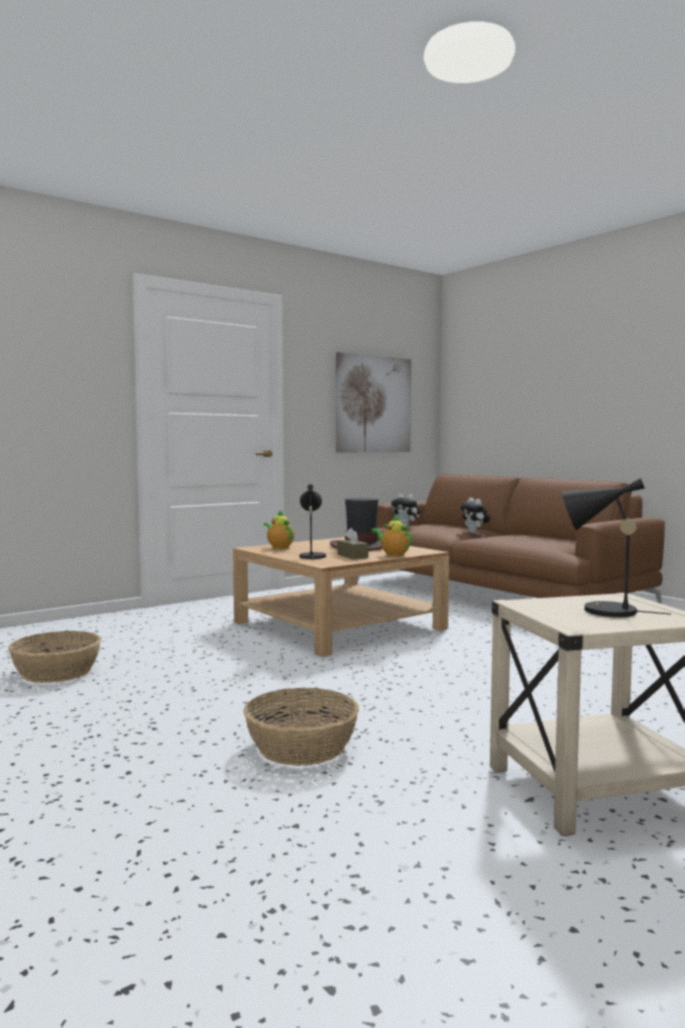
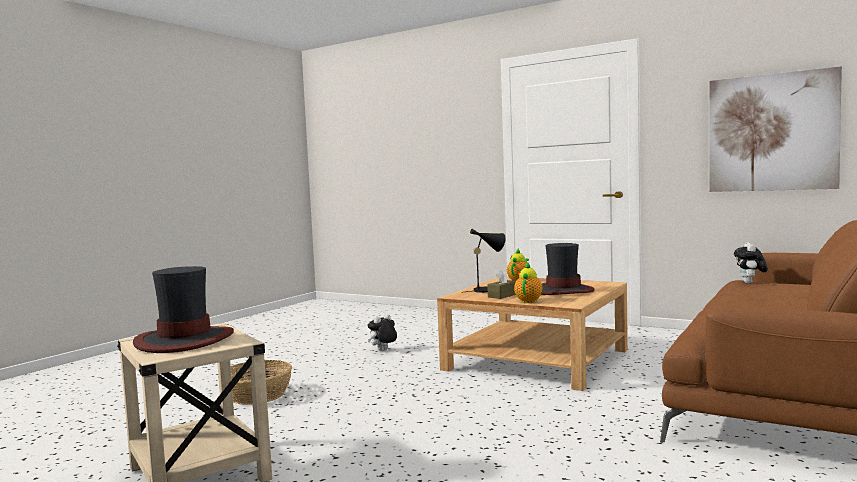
camera: 70 degrees right, 0 degrees up
(56, 672) = (353, 333): basket -> none
(475, 533) = (775, 302): plush toy -> plush toy (383, 350)
(601, 611) = (184, 340): black table lamp -> hat

